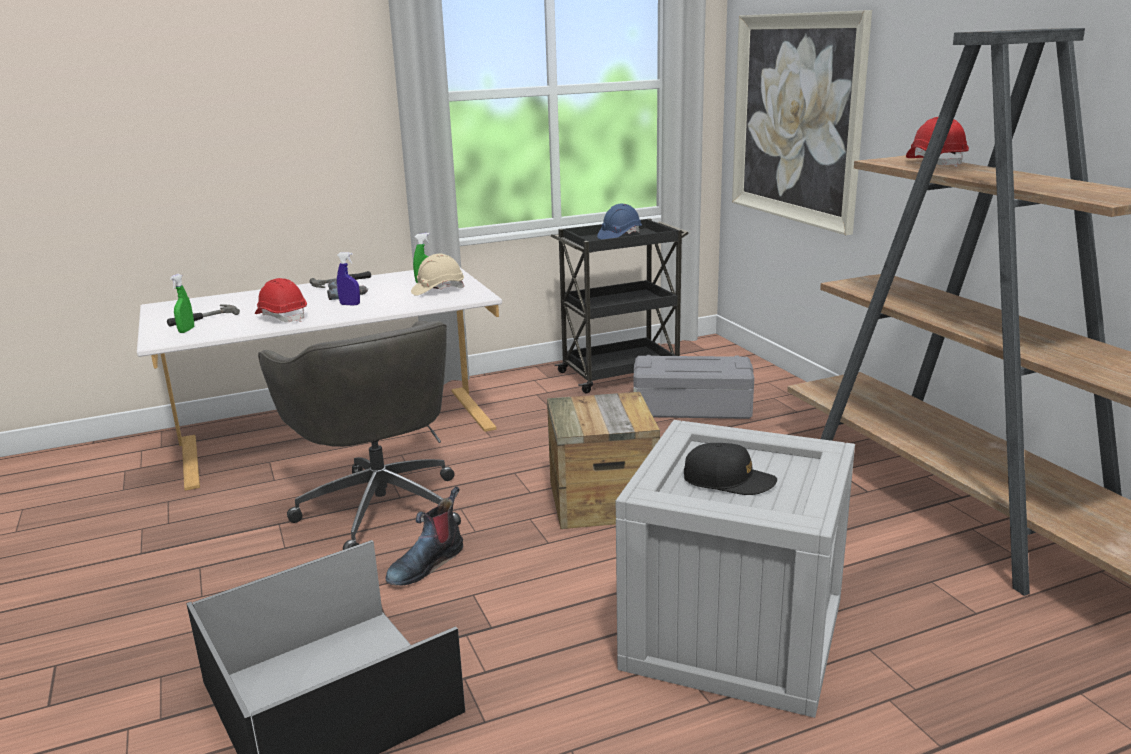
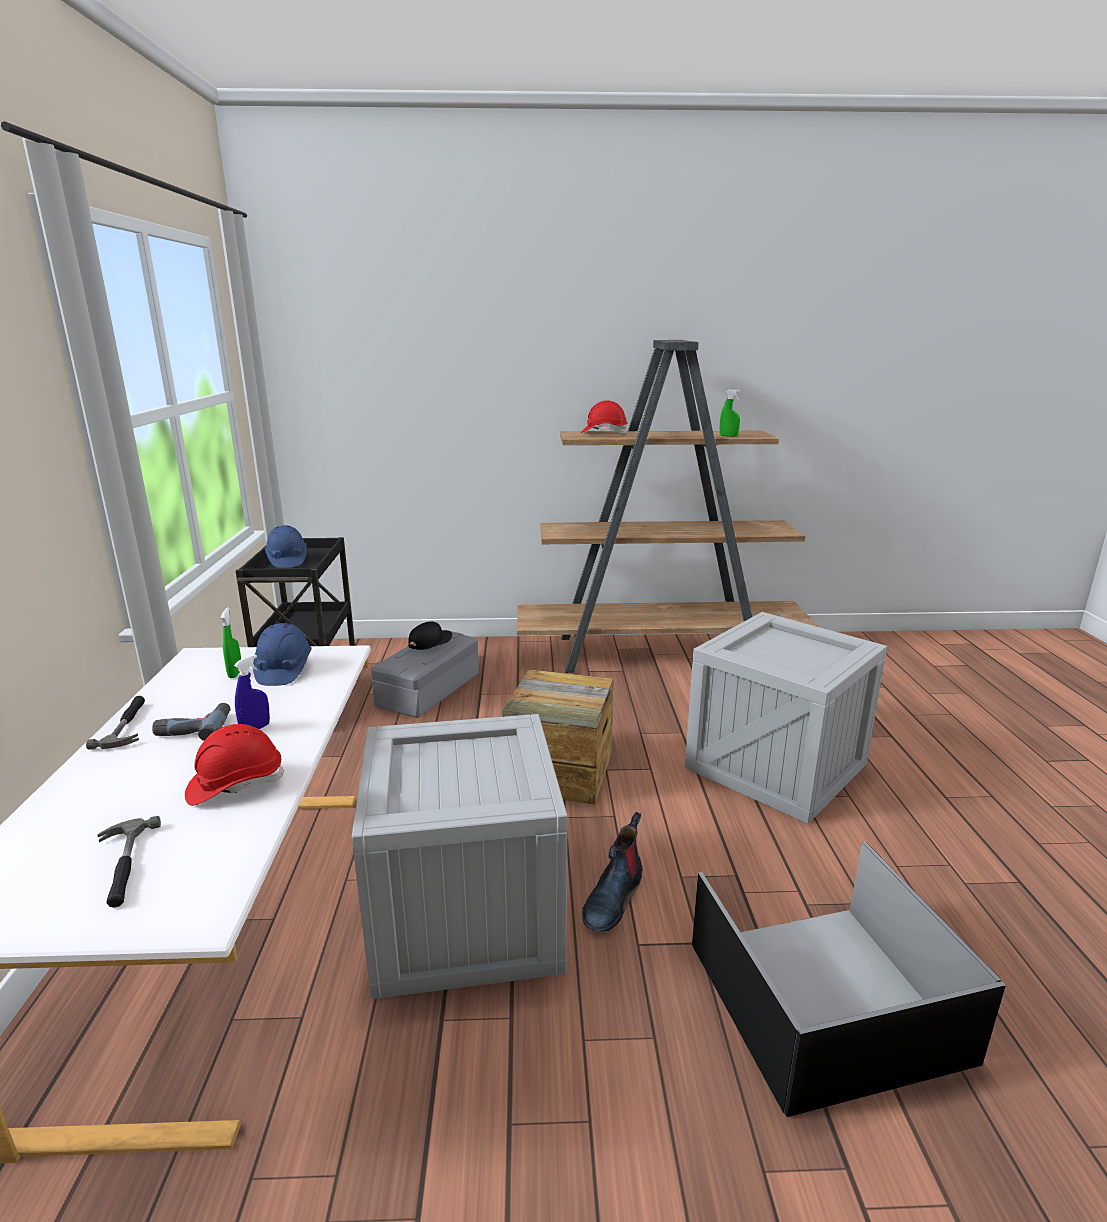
camera: 70 degrees left, 0 degrees up
(186, 330) = (176, 884): green spray bottle -> green spray bottle (728, 436)
(380, 506) = (465, 915): grey office chair -> crate
(426, 564) = (613, 898): boot -> boot turned 60 degrees clockwise
(438, 290) = (283, 670): beige hard hat -> blue hard hat
(728, 481) = (792, 657): black cap -> black cap (430, 642)
(796, 118) = (384, 418): picture -> none

